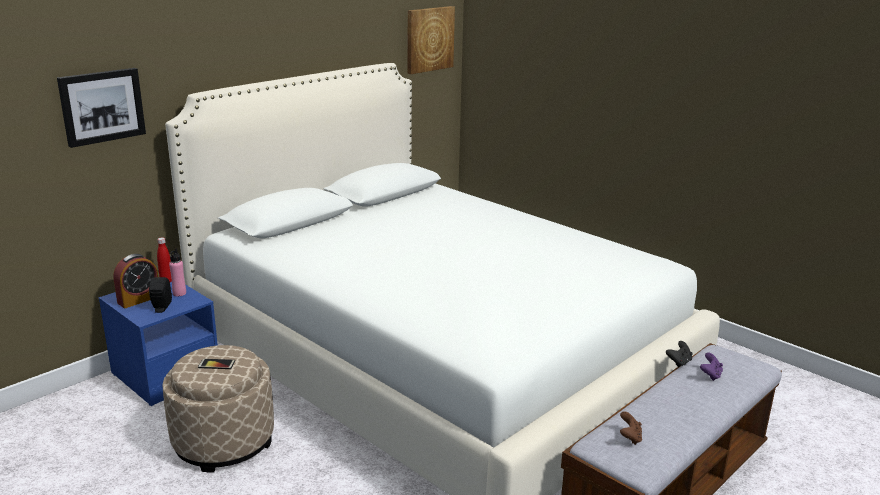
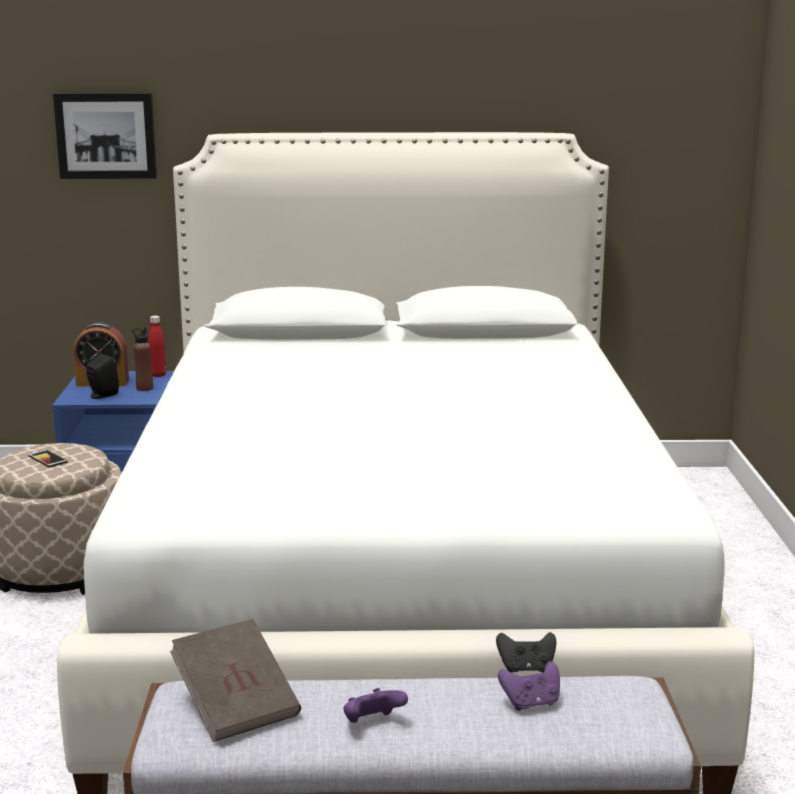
camera: 45 degrees right, 5 degrees down
(179, 293) = (144, 388): pink bottle -> brown bottle
(429, 39) = (675, 106): picture -> none
(629, 437) = (236, 705): brown game controller -> brown book
(685, 414) = (372, 723): none -> purple game controller

